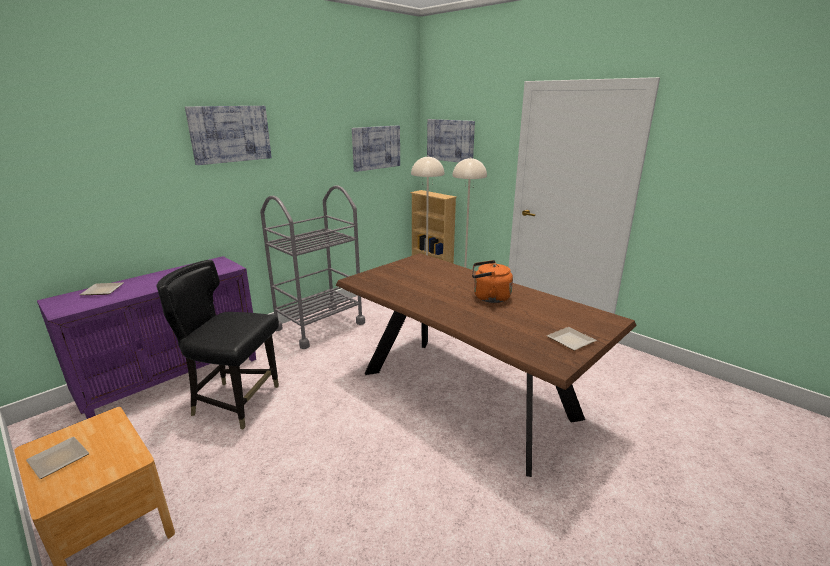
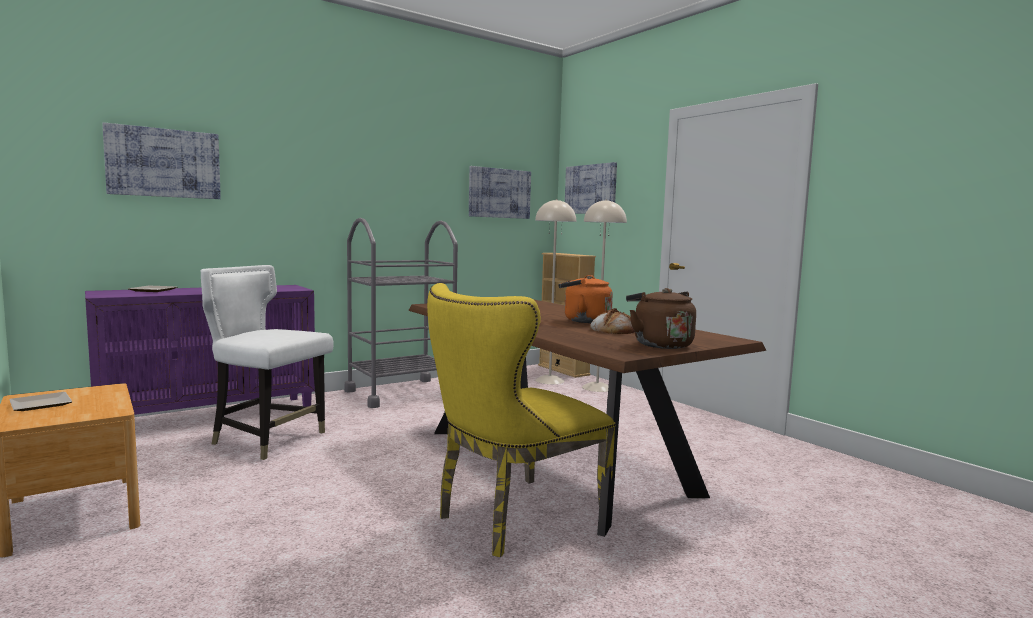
camera: 10 degrees right, 15 degrees down
(230, 134) = (325, 151): picture -> picture (164, 163)
(236, 402) = (268, 439): black chair -> white chair
(460, 469) = (511, 519): none -> yellow chair
(521, 313) = (613, 330): none -> bread
(570, 340) = (659, 344): plate -> brown kettle

